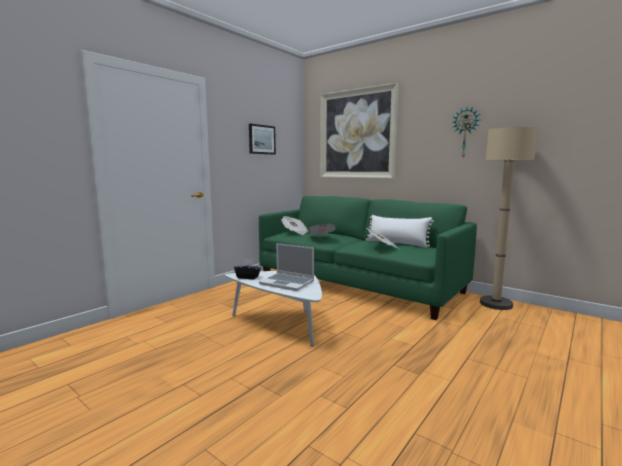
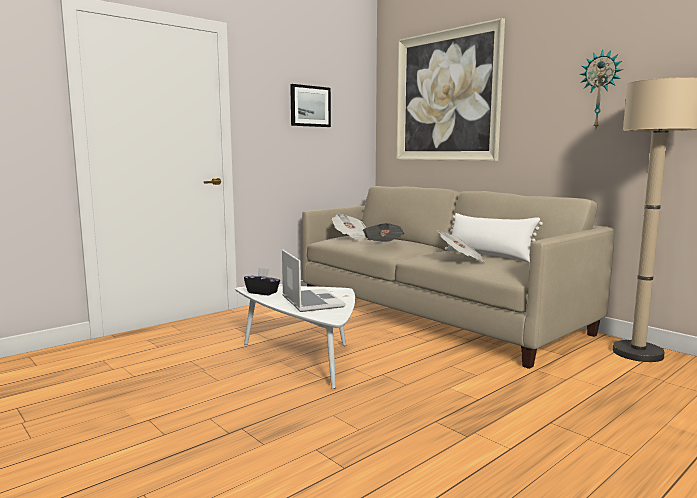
camera: 10 degrees right, 0 degrees up
(288, 283) = (311, 302): laptop -> laptop turned 150 degrees counterclockwise
(357, 284) = (436, 314): green sofa -> beige sofa

